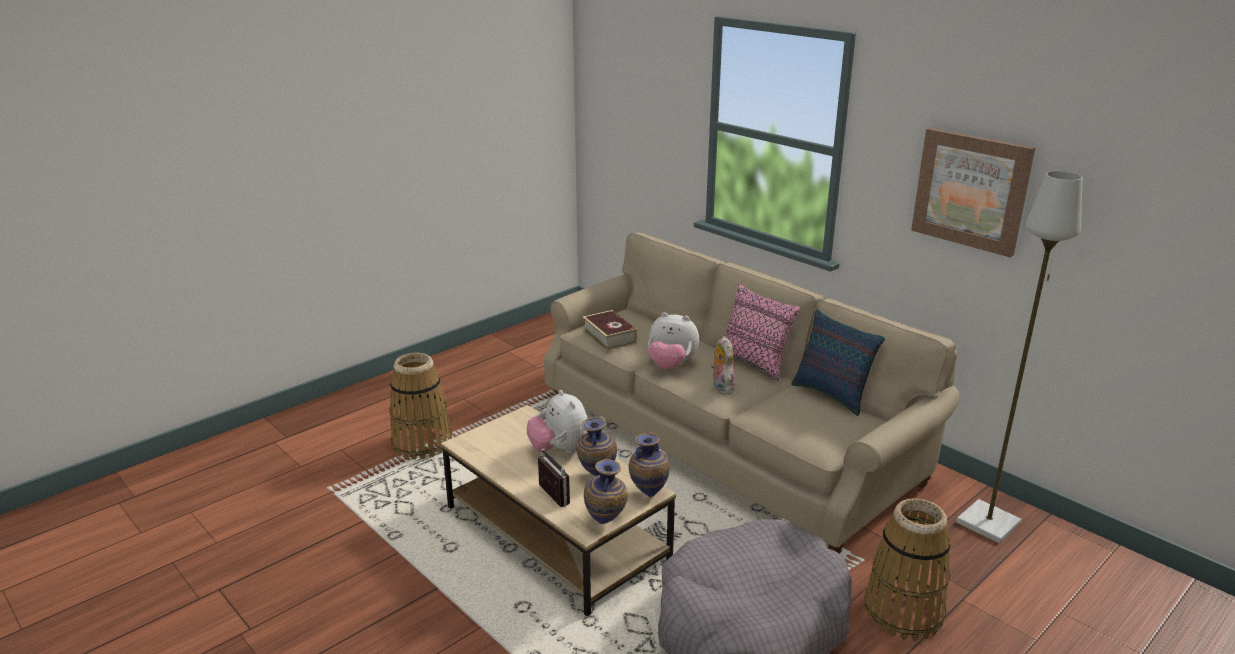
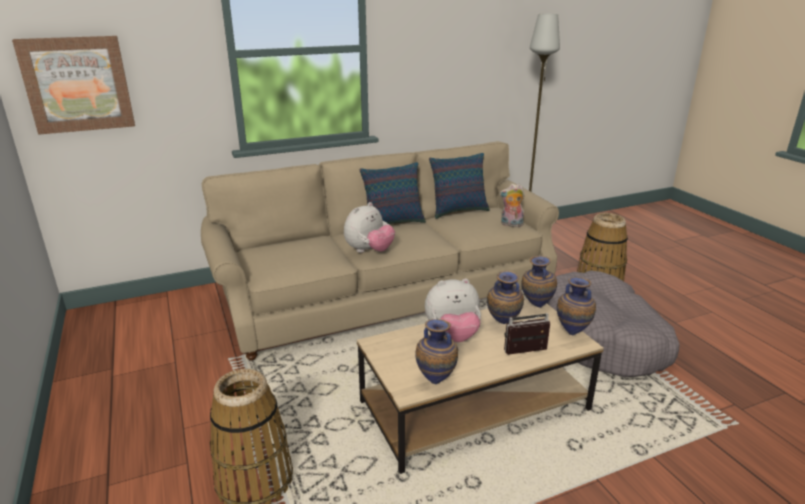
camera: 70 degrees left, 0 degrees up
(482, 453) = (436, 380): none -> vase
(609, 337) = (295, 264): book -> none
(721, 387) = (420, 241): plush toy -> plush toy (511, 225)
(754, 364) = (393, 224): pink pillow -> blue pillow
(971, 190) = (461, 49): picture -> picture (77, 84)

